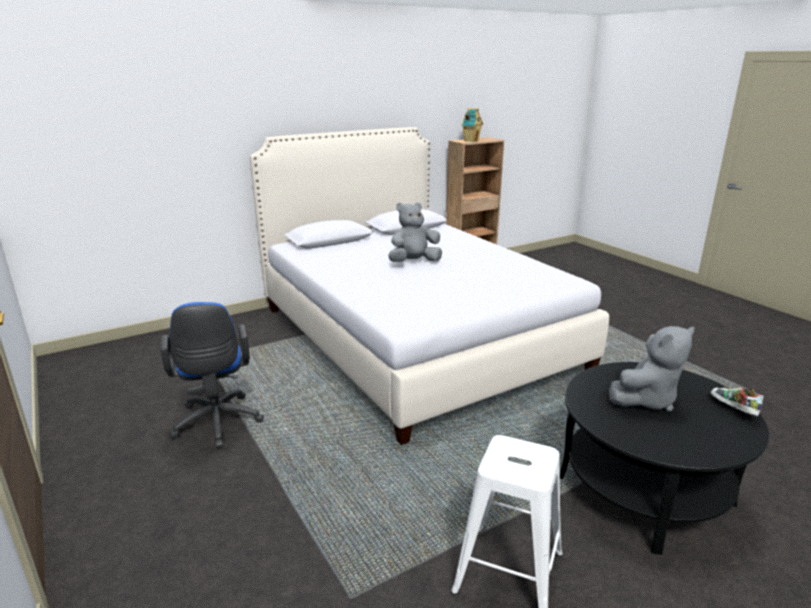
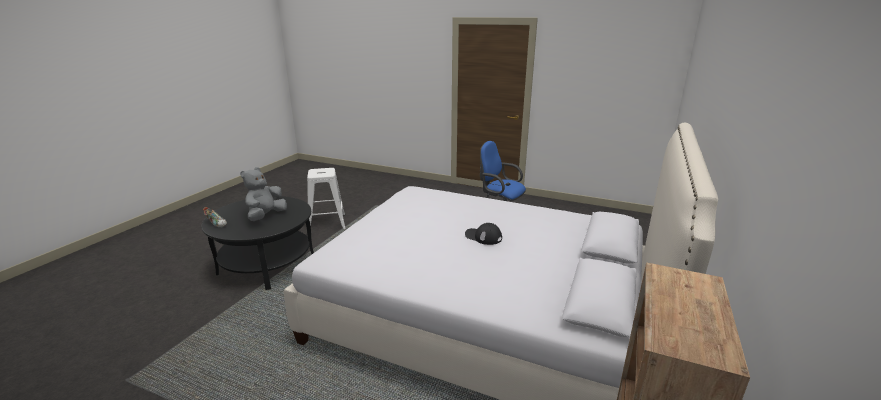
camera: 145 degrees right, 0 degrees up
(414, 262) = (483, 237): grey plush toy -> black cap
(471, 141) = (674, 290): toy house -> none

